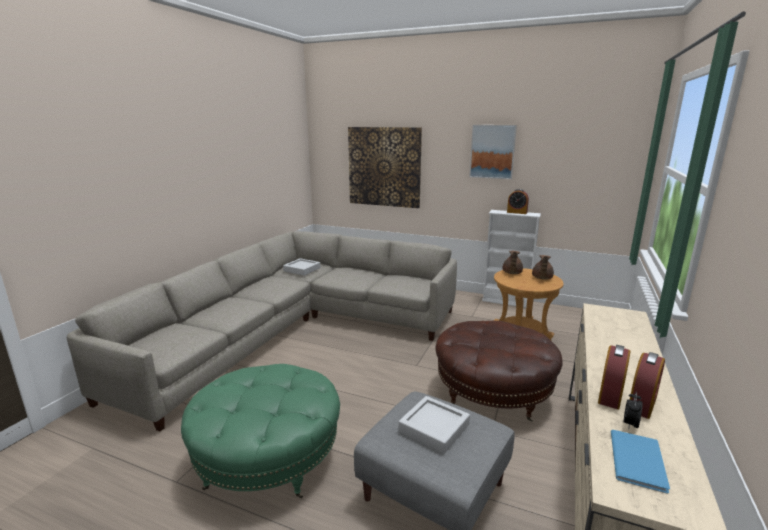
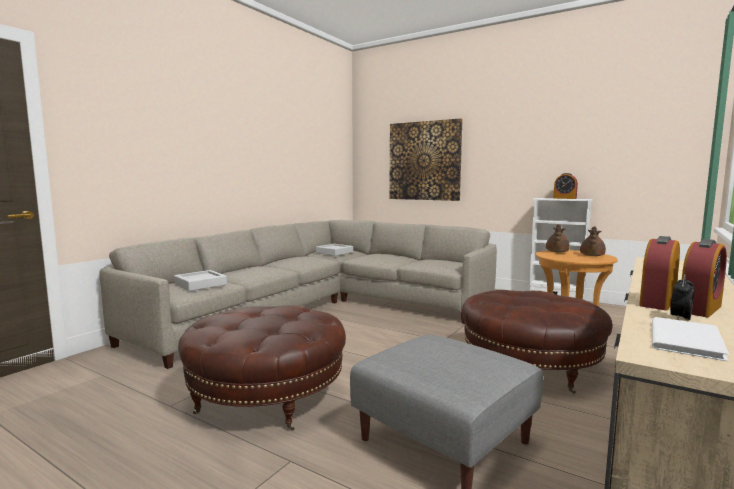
camera: 10 degrees right, 10 degrees down
(268, 457) = (267, 396): green ottoman -> brown ottoman
(434, 428) = (444, 357): grey tray -> grey tray (200, 284)
(492, 151) = (536, 137): picture -> none
(639, 460) = (688, 339): blue book -> white book

